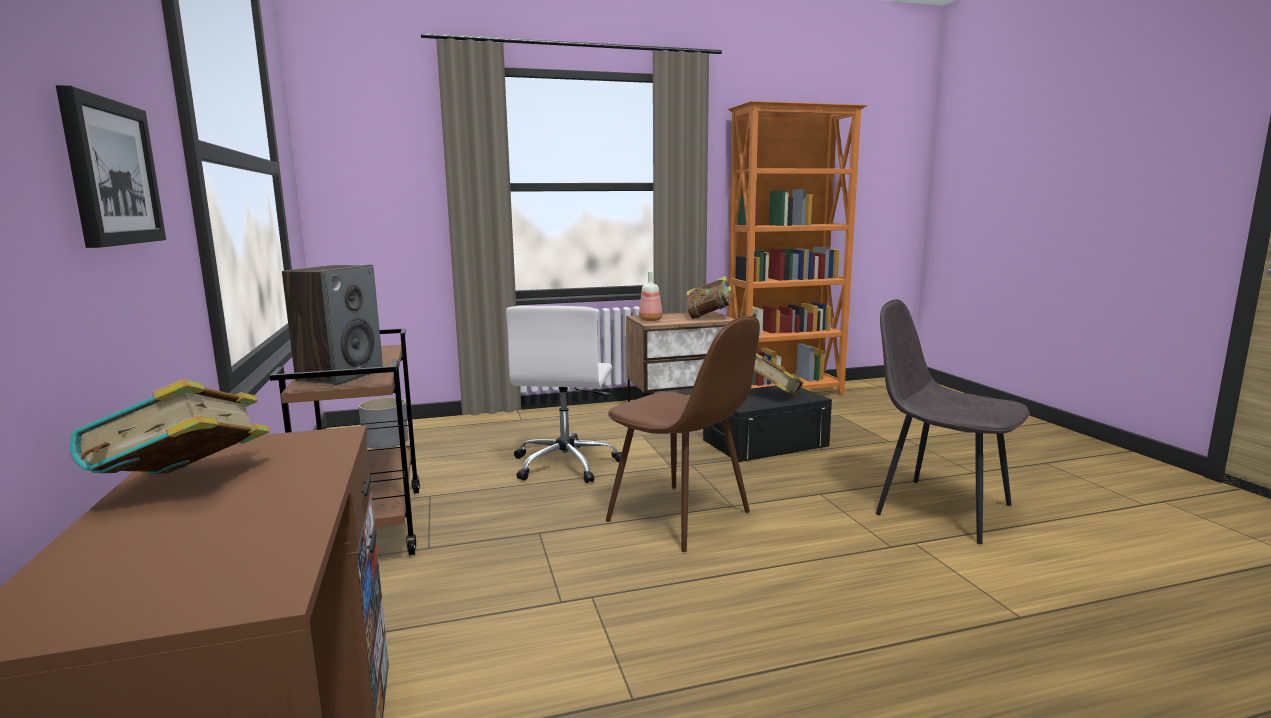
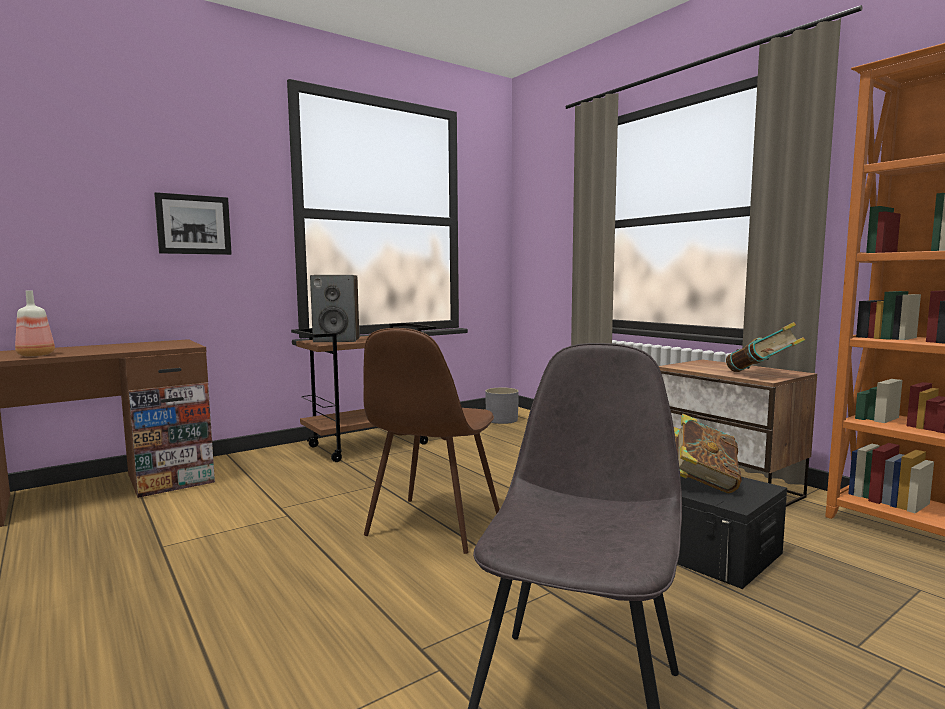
camera: 70 degrees right, 5 degrees down
(185, 486) = (124, 345): book -> none
(566, 464) = (513, 469): white office chair -> none
(651, 320) = (693, 364): bottle -> bottle (37, 355)

